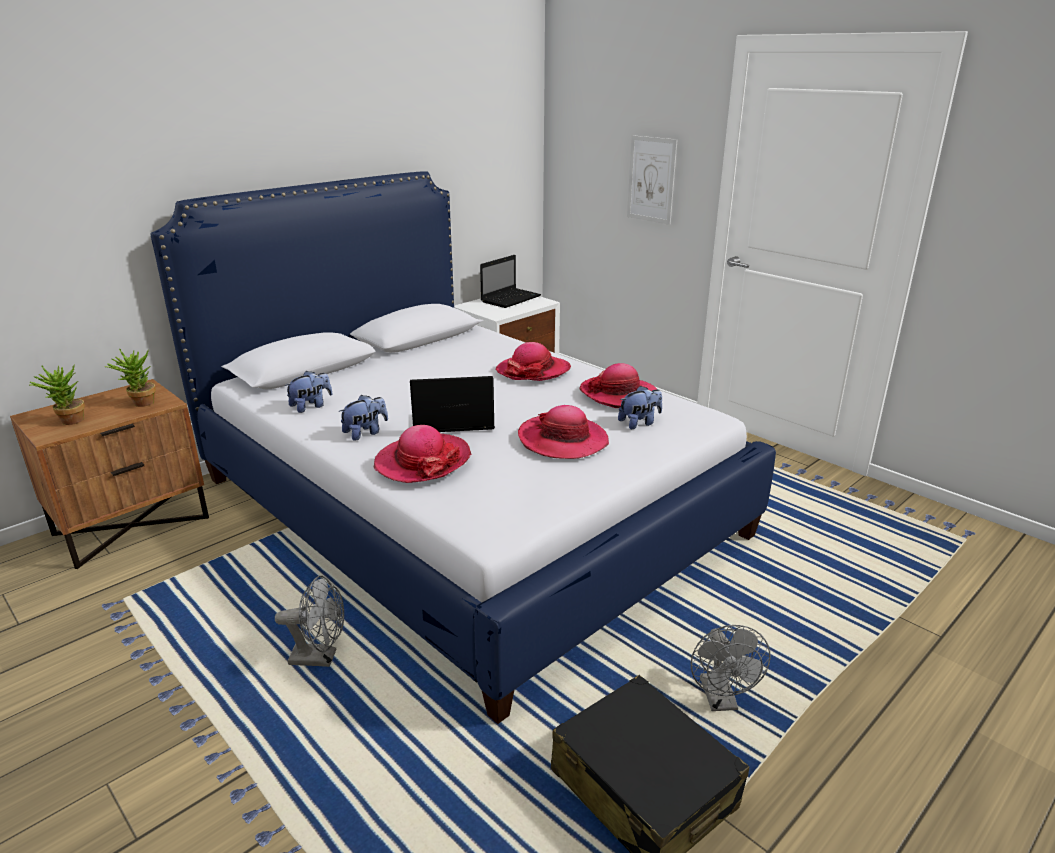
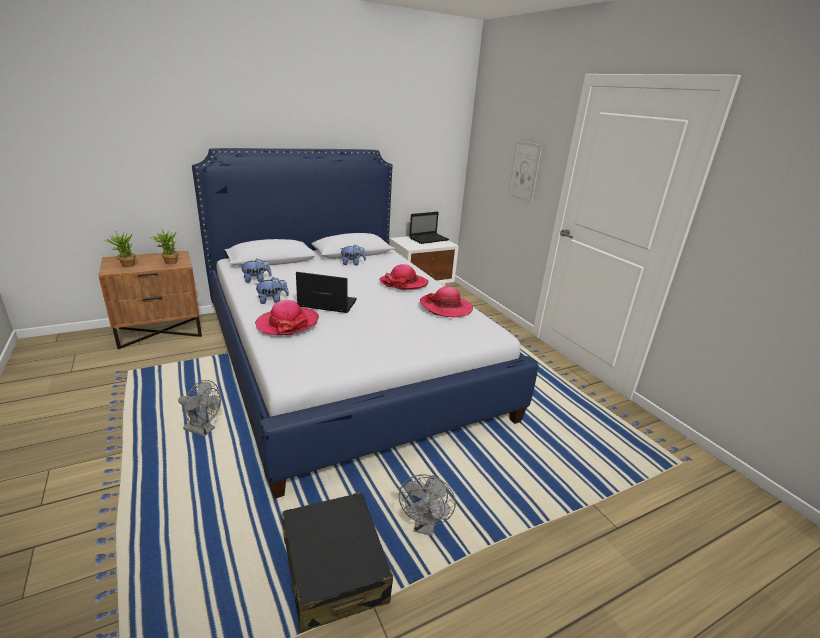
camera: 15 degrees right, 0 degrees up
(563, 440) = (384, 328): hat -> none
(639, 423) = (444, 327): plush toy -> plush toy (352, 264)

